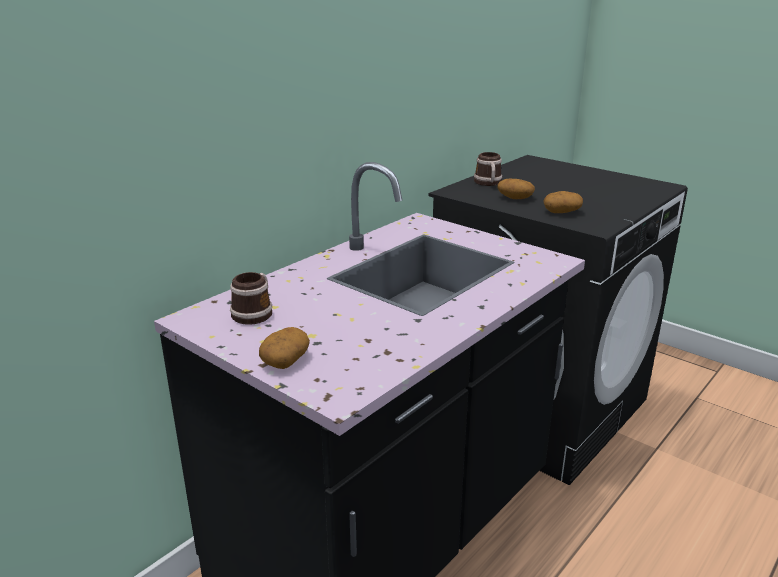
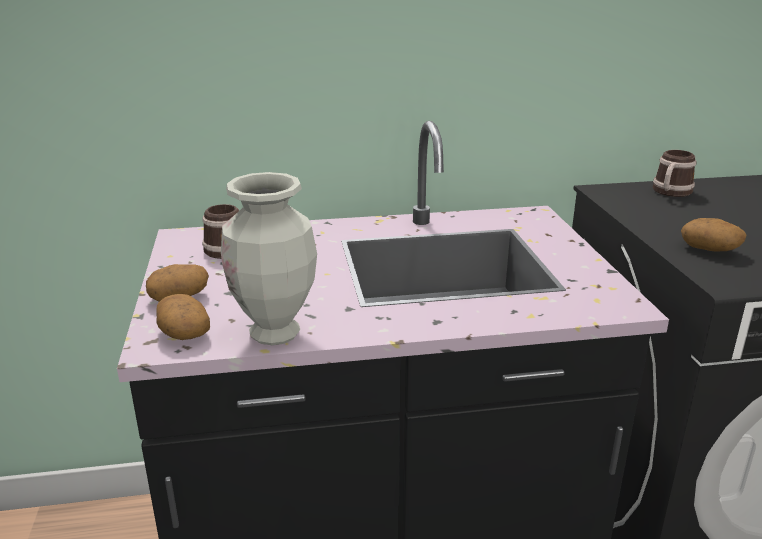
camera: 40 degrees right, 0 degrees up
(402, 354) = (275, 333): none -> vase
(514, 198) = (673, 217): potato -> potato (183, 332)

